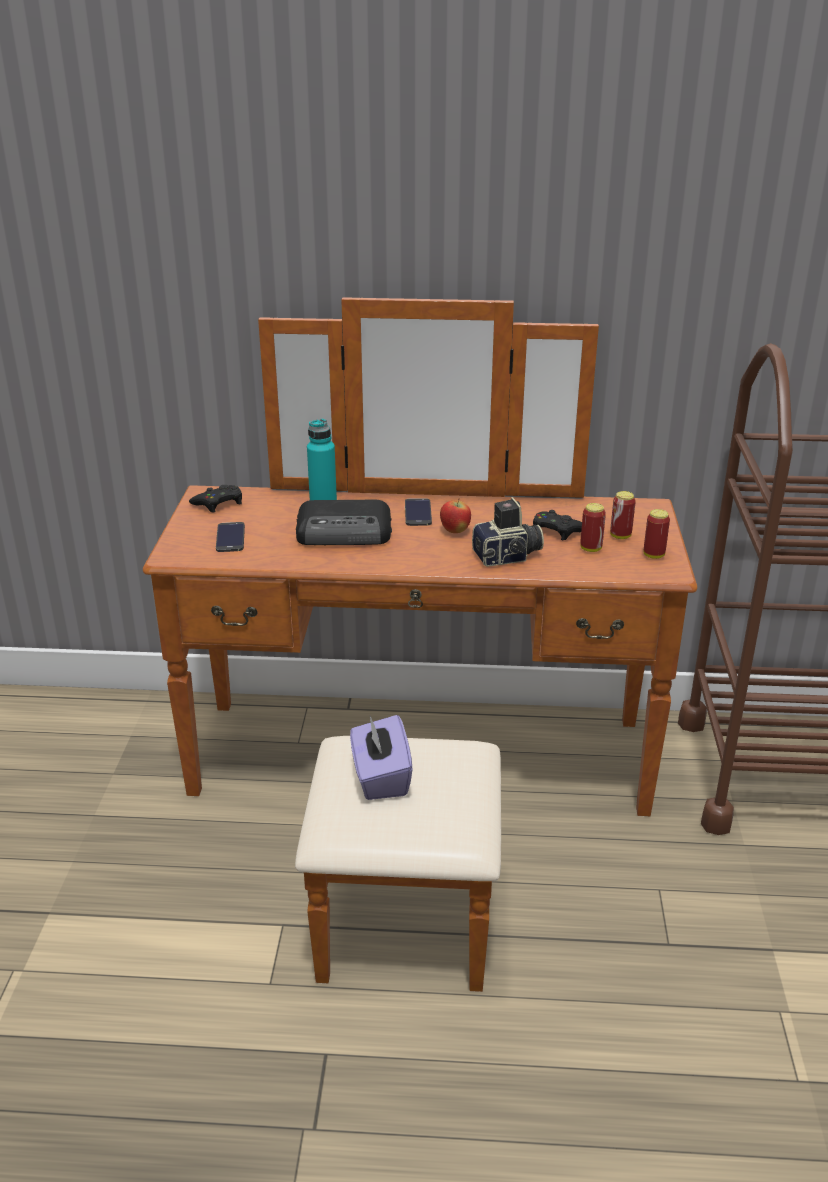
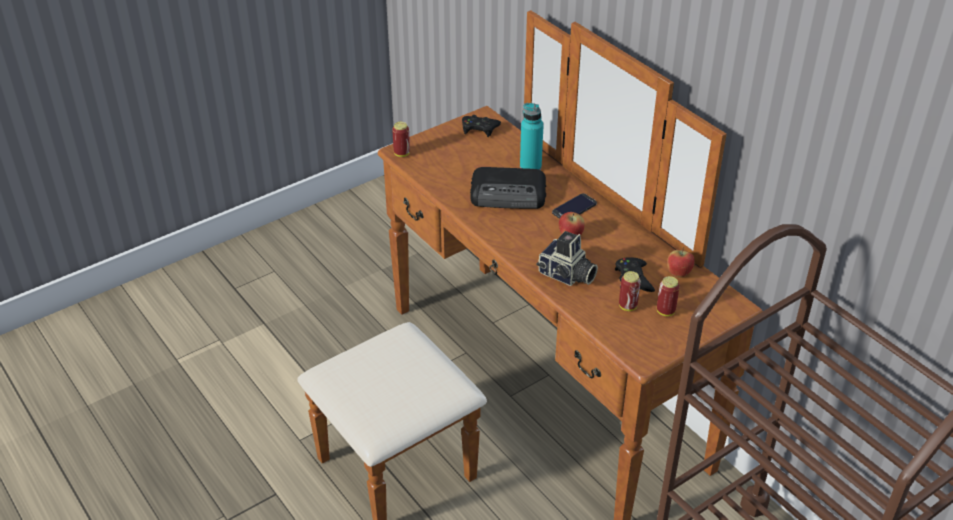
camera: 50 degrees right, 10 degrees up
(230, 537) = (446, 157): phone -> none
(345, 532) = (509, 194): radio -> radio turned 45 degrees counterclockwise
(380, 777) = (385, 363): purple tissue box -> none
(579, 509) = (678, 274): none -> apple
(653, 555) = (658, 340): can -> can (402, 154)

